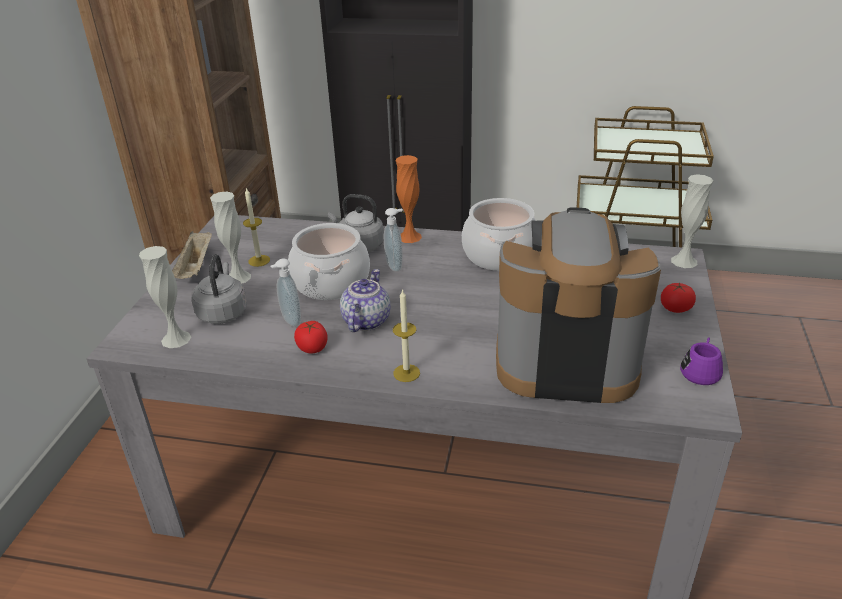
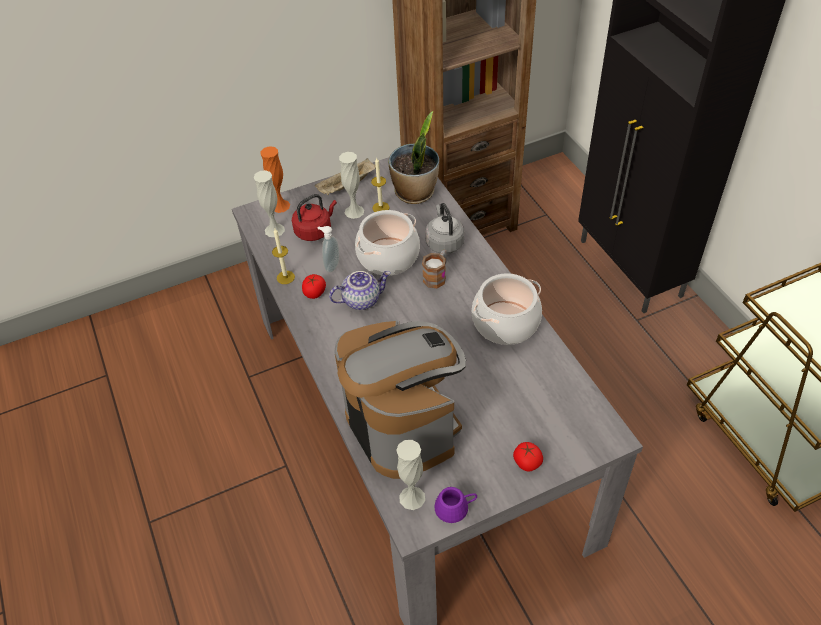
camera: 55 degrees right, 15 degrees up
(223, 312) = (315, 230): grey kettle -> red kettle
(272, 235) = (415, 193): none -> potted plant
(395, 266) = (437, 276): soap dispenser -> mug
(406, 373) = (326, 351): candle -> candle (285, 277)
(409, 237) = (481, 260): orange vase -> orange vase (280, 206)
(684, 261) = (607, 441): white vase -> white vase (412, 498)

